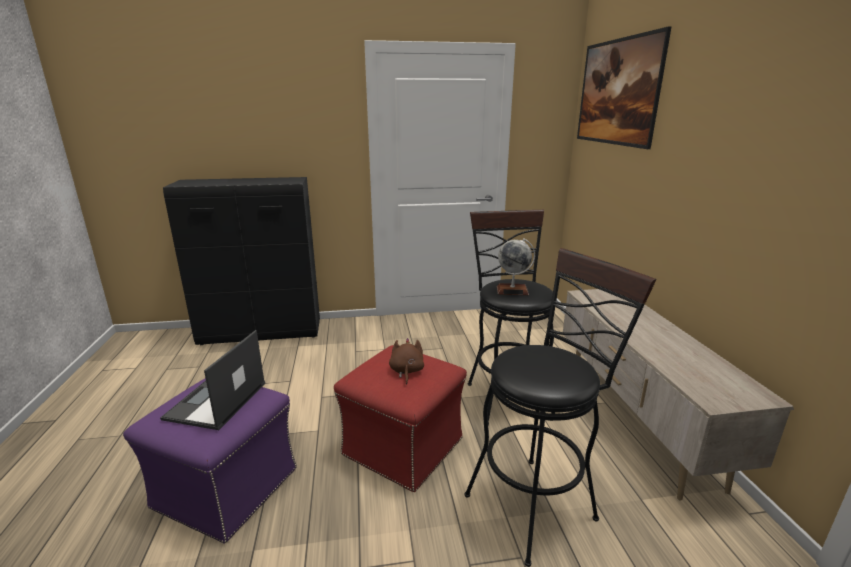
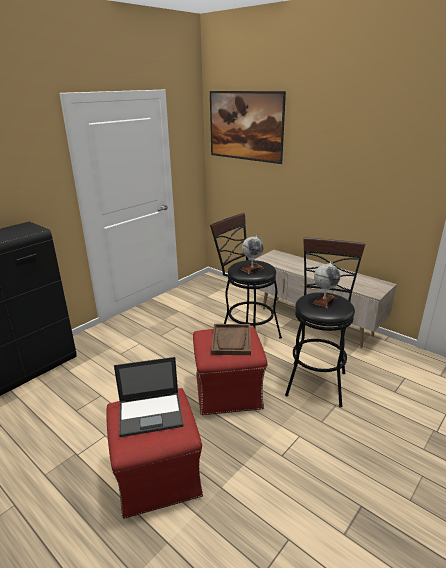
camera: 40 degrees left, 5 degrees up
(216, 401) = (151, 413): laptop -> laptop turned 75 degrees counterclockwise
(225, 489) = (158, 476): purple ottoman -> red ottoman
(406, 371) = (231, 340): brown plush toy -> brown tray
(545, 362) = (324, 301): none -> globe

